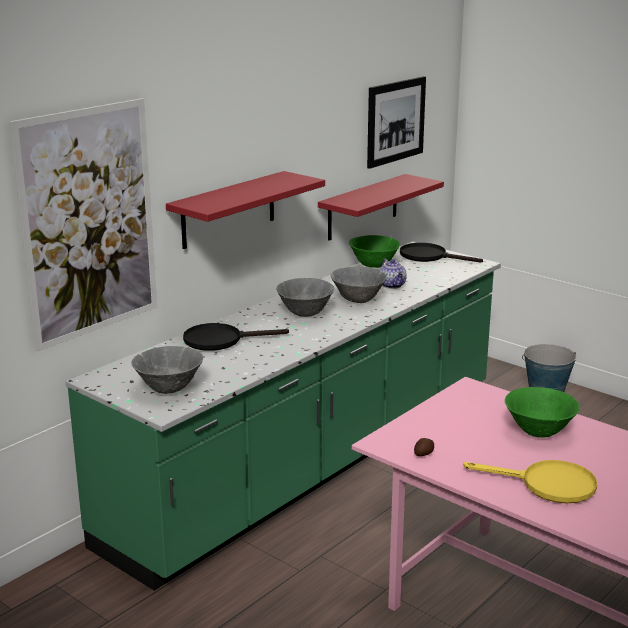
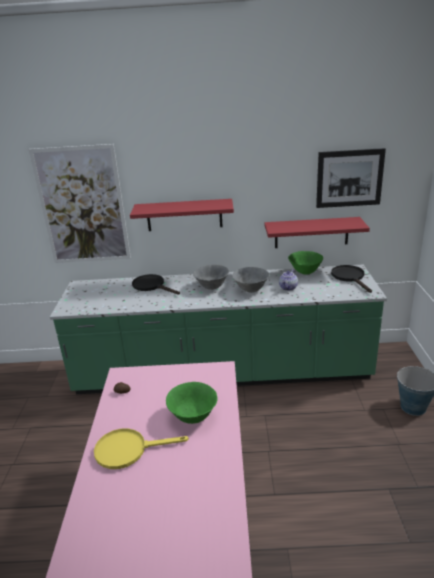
camera: 50 degrees right, 5 degrees up
(169, 390) = (85, 301): grey bowl -> none
(547, 485) = (128, 450): yellow frying pan -> yellow frying pan turned 105 degrees clockwise

